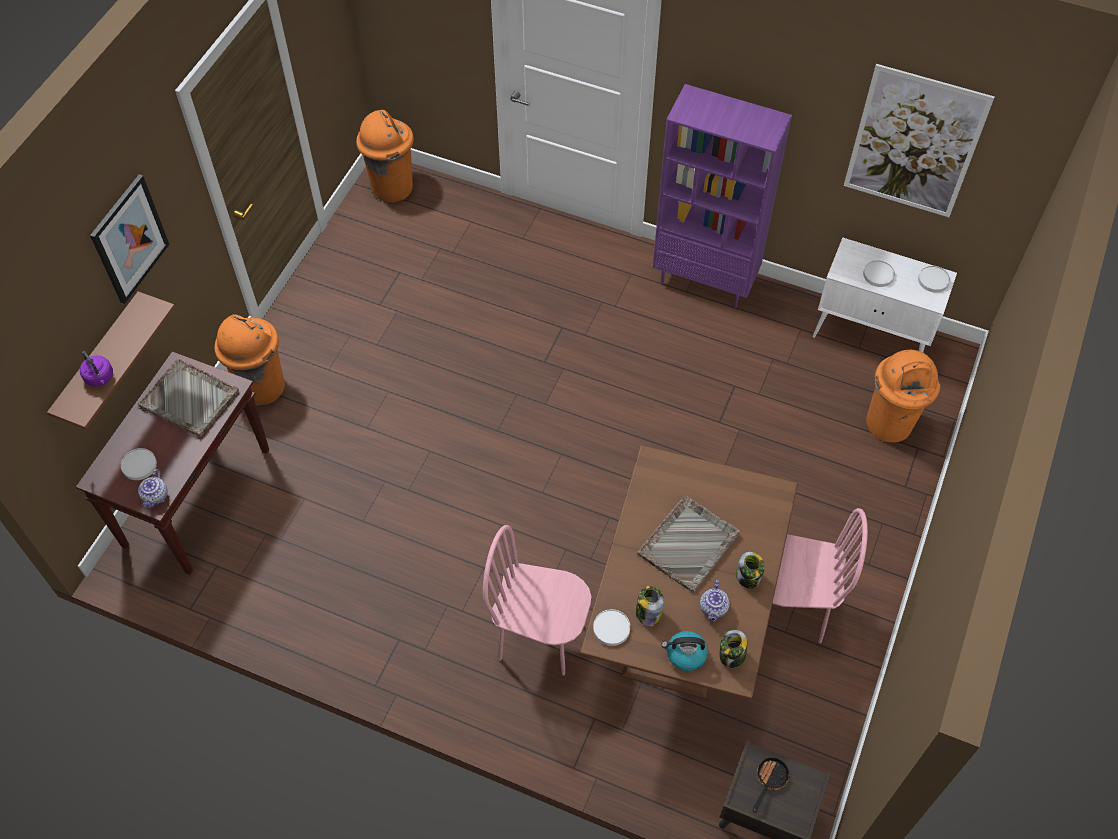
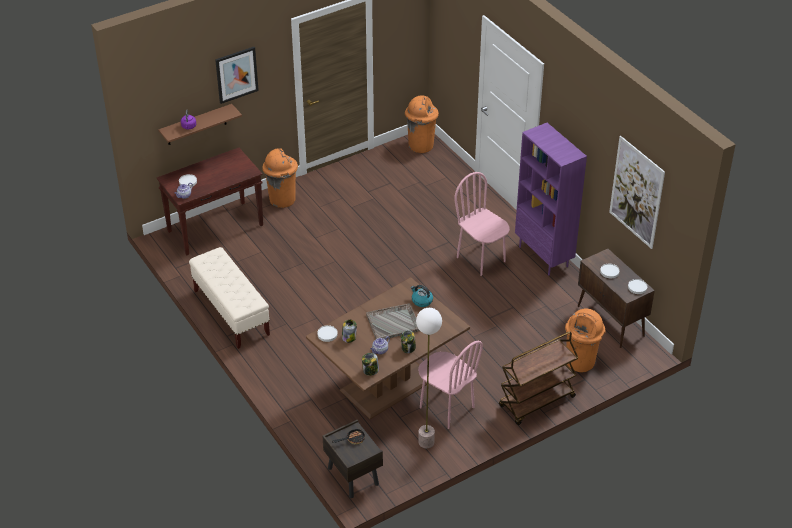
camera: 35 degrees right, 15 degrees down
(190, 399) = (230, 168): grey tray -> none
(347, 638) = (231, 313): none -> beige bench
(540, 638) = (316, 357): pink chair -> pink chair (481, 259)
(685, 654) = (350, 360): kettle -> kettle (421, 301)
(811, 686) = (426, 442): none -> floor lamp
(872, 337) = (611, 321): white cabinet -> brown cabinet
(892, 523) = (536, 402): none -> brown cart

